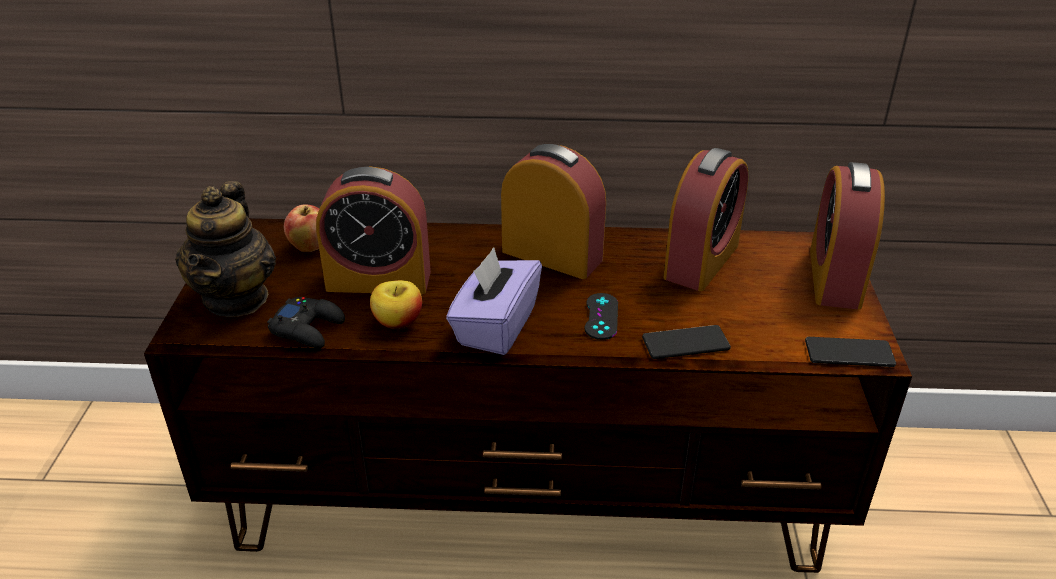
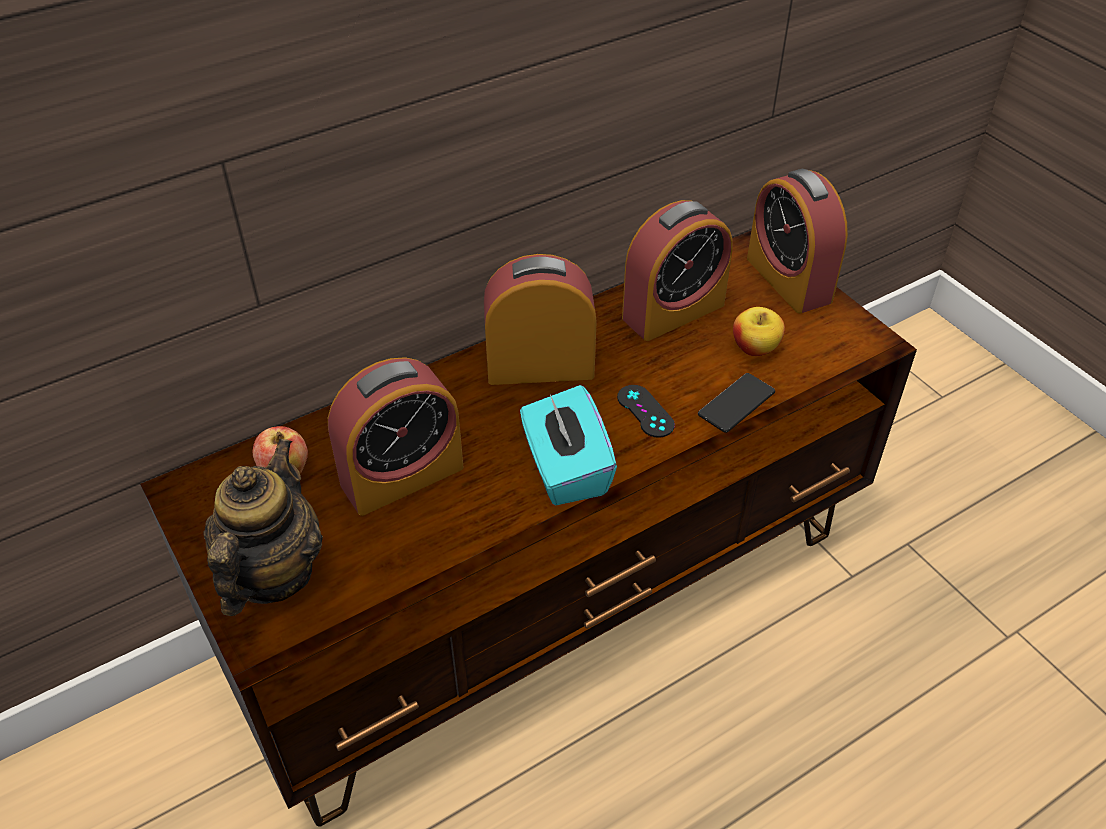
camera: 35 degrees left, 10 degrees up
(236, 298) = (272, 573): teapot -> teapot turned 135 degrees counterclockwise
(308, 328) = (389, 567): black game controller -> none
(398, 321) = (470, 512): apple -> apple (755, 348)
(495, 326) = (565, 469): purple tissue box -> turquoise tissue box
(701, 261) = (673, 311): alarm clock -> alarm clock turned 60 degrees clockwise
(849, 353) = (860, 350): phone -> none

